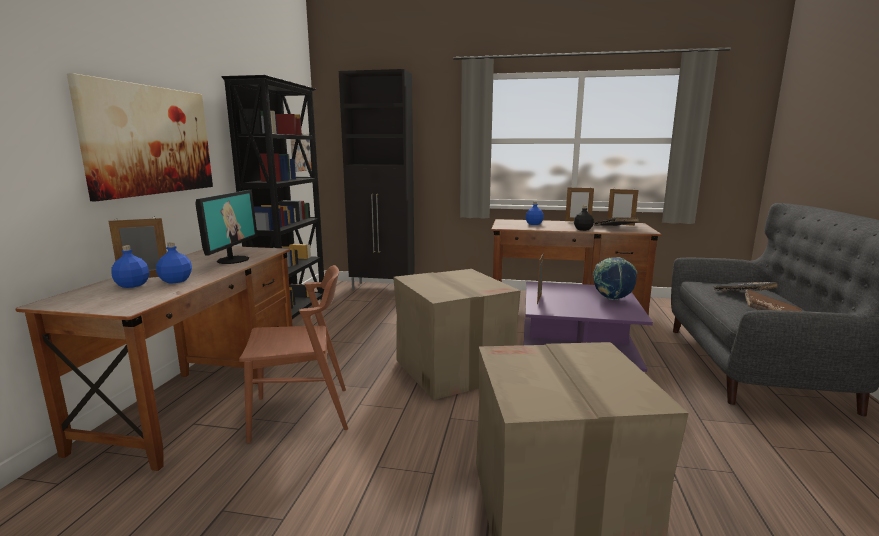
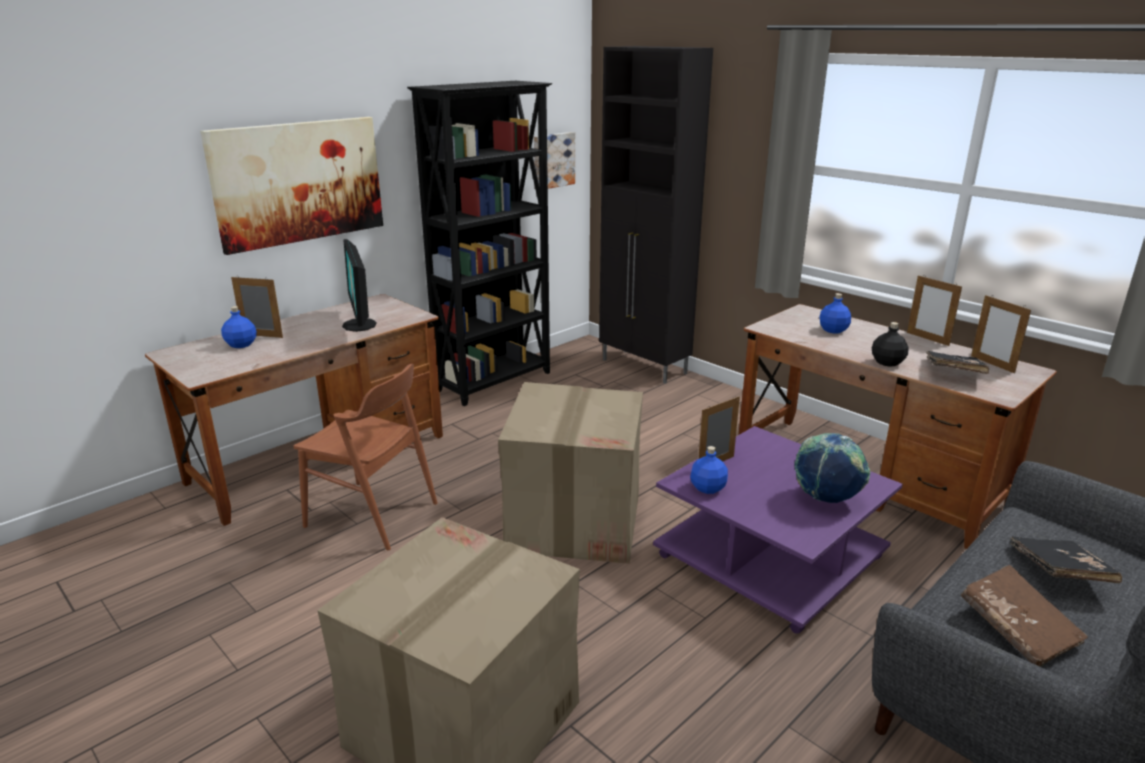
camera: 35 degrees right, 10 degrees up
(175, 281) = (275, 347): blue bottle -> blue bottle (707, 488)
(232, 260) = (360, 325): monitor -> monitor turned 120 degrees clockwise

